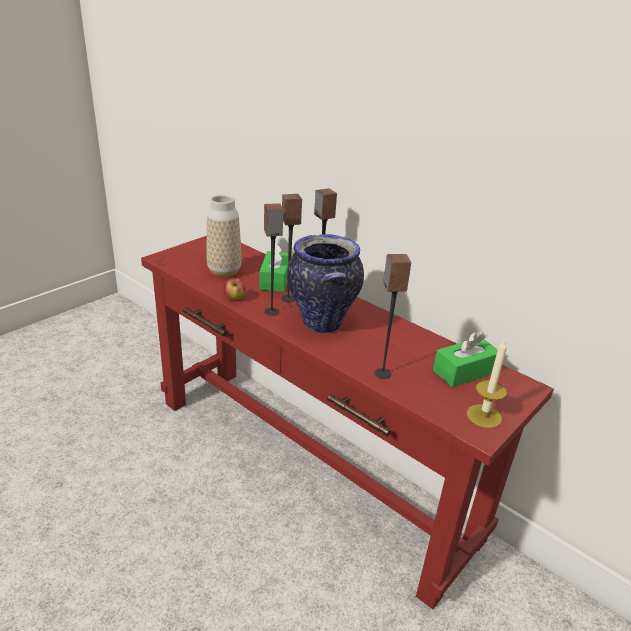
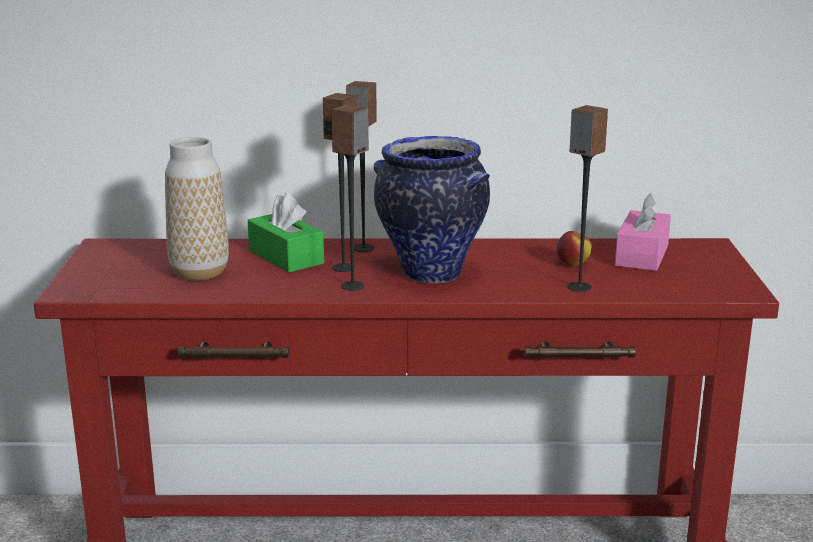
camera: 40 degrees left, 10 degrees down
(234, 299) = (278, 292): apple -> apple (573, 264)
(464, 371) = (642, 255): green tissue box -> pink tissue box
(484, 416) = (721, 279): candle -> none

